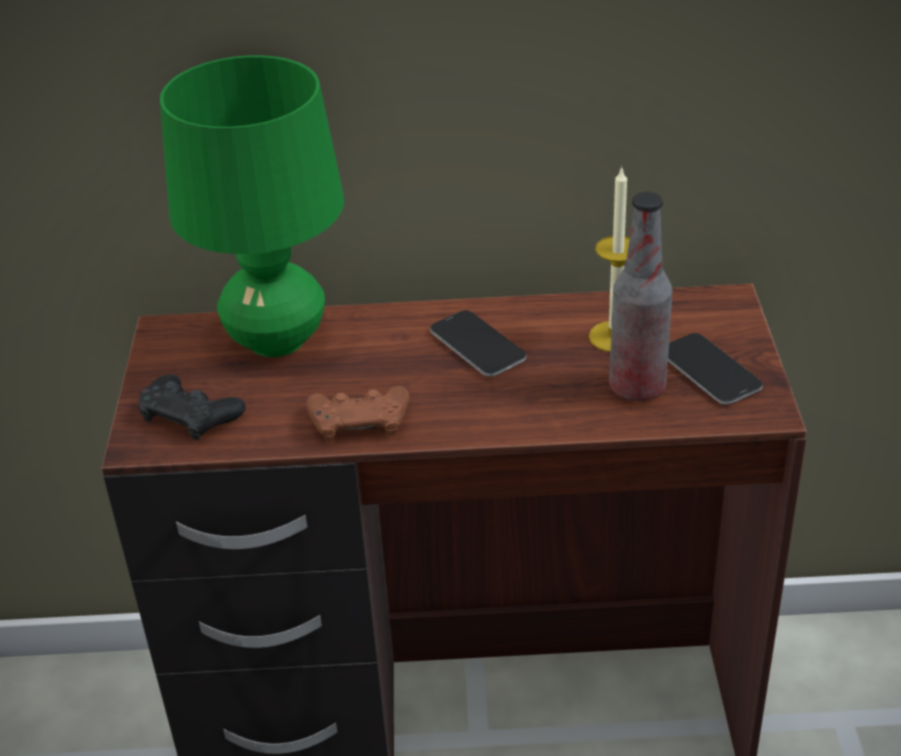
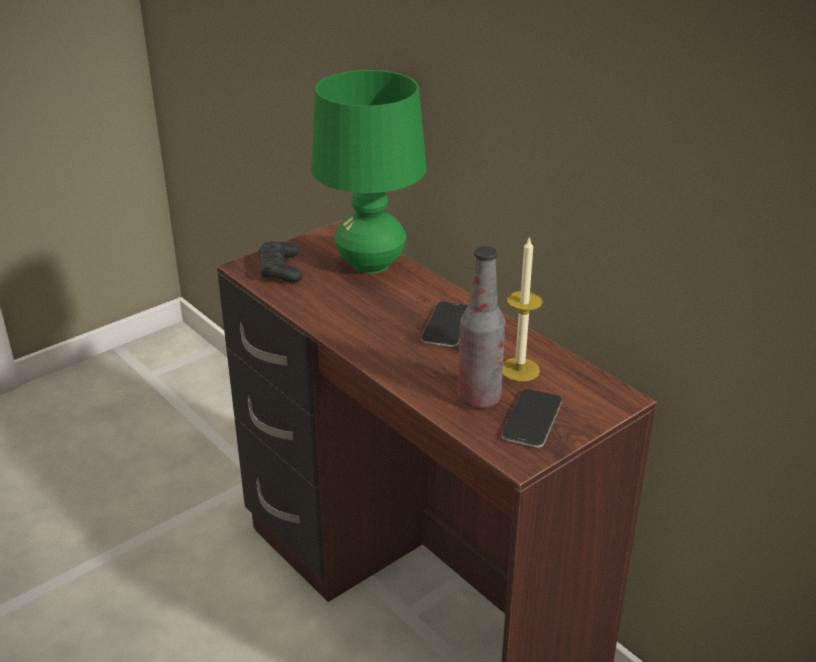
camera: 50 degrees right, 5 degrees down
(359, 422) = (333, 319): brown game controller -> none

